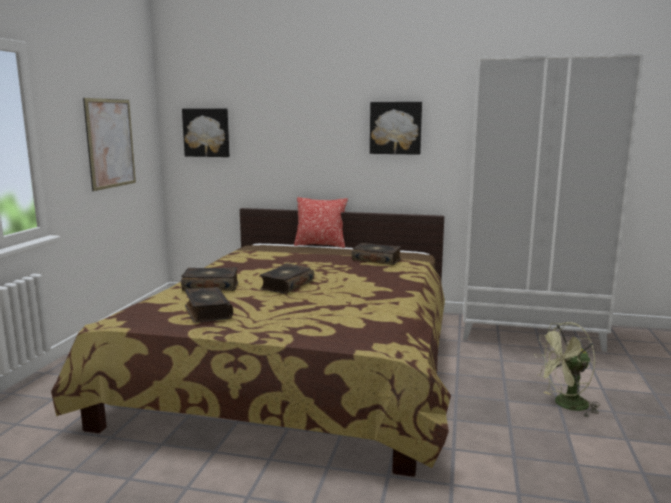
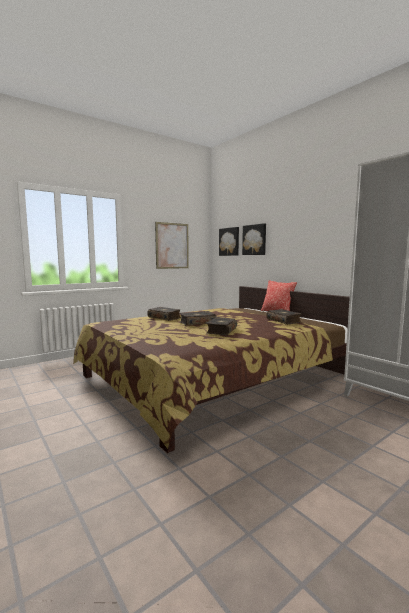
camera: 40 degrees right, 5 degrees down
(207, 312) = (133, 325): book -> book (221, 331)
(395, 128) = (328, 231): picture -> picture (254, 240)
(565, 405) = (357, 464): green fan -> none

